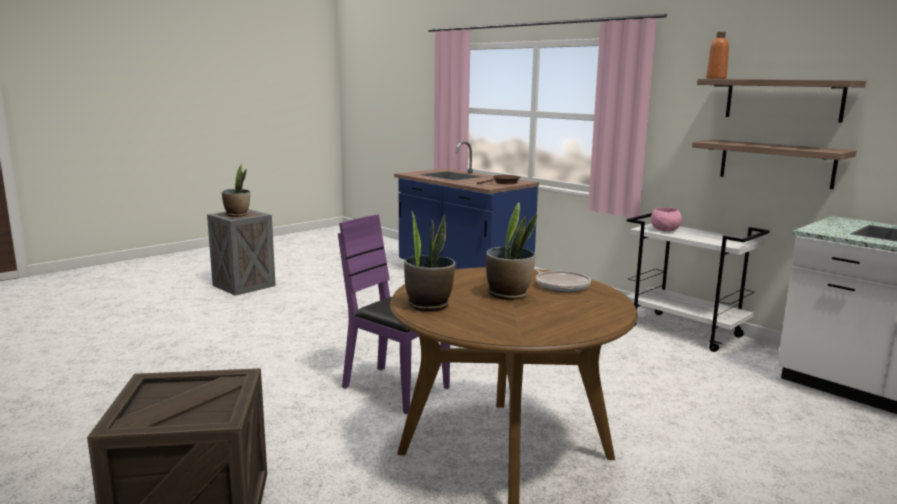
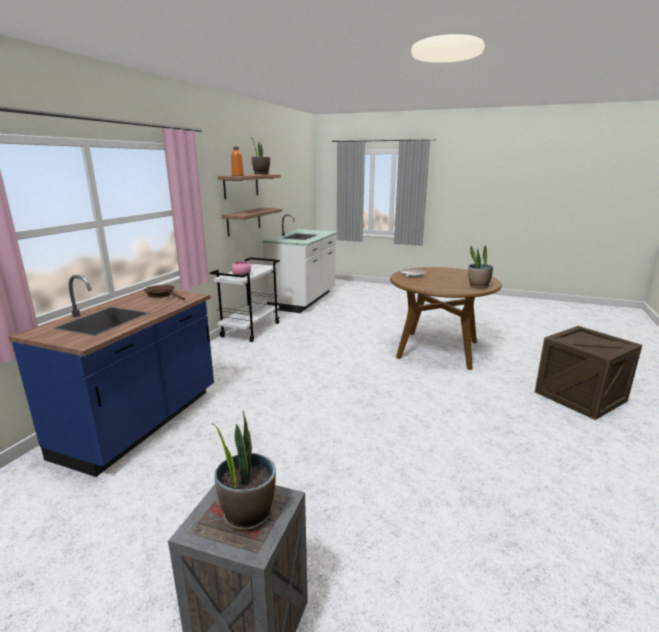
camera: 115 degrees left, 5 degrees up
(395, 389) = (417, 387): purple chair -> none
(508, 294) = (440, 279): potted plant -> potted plant (261, 174)

